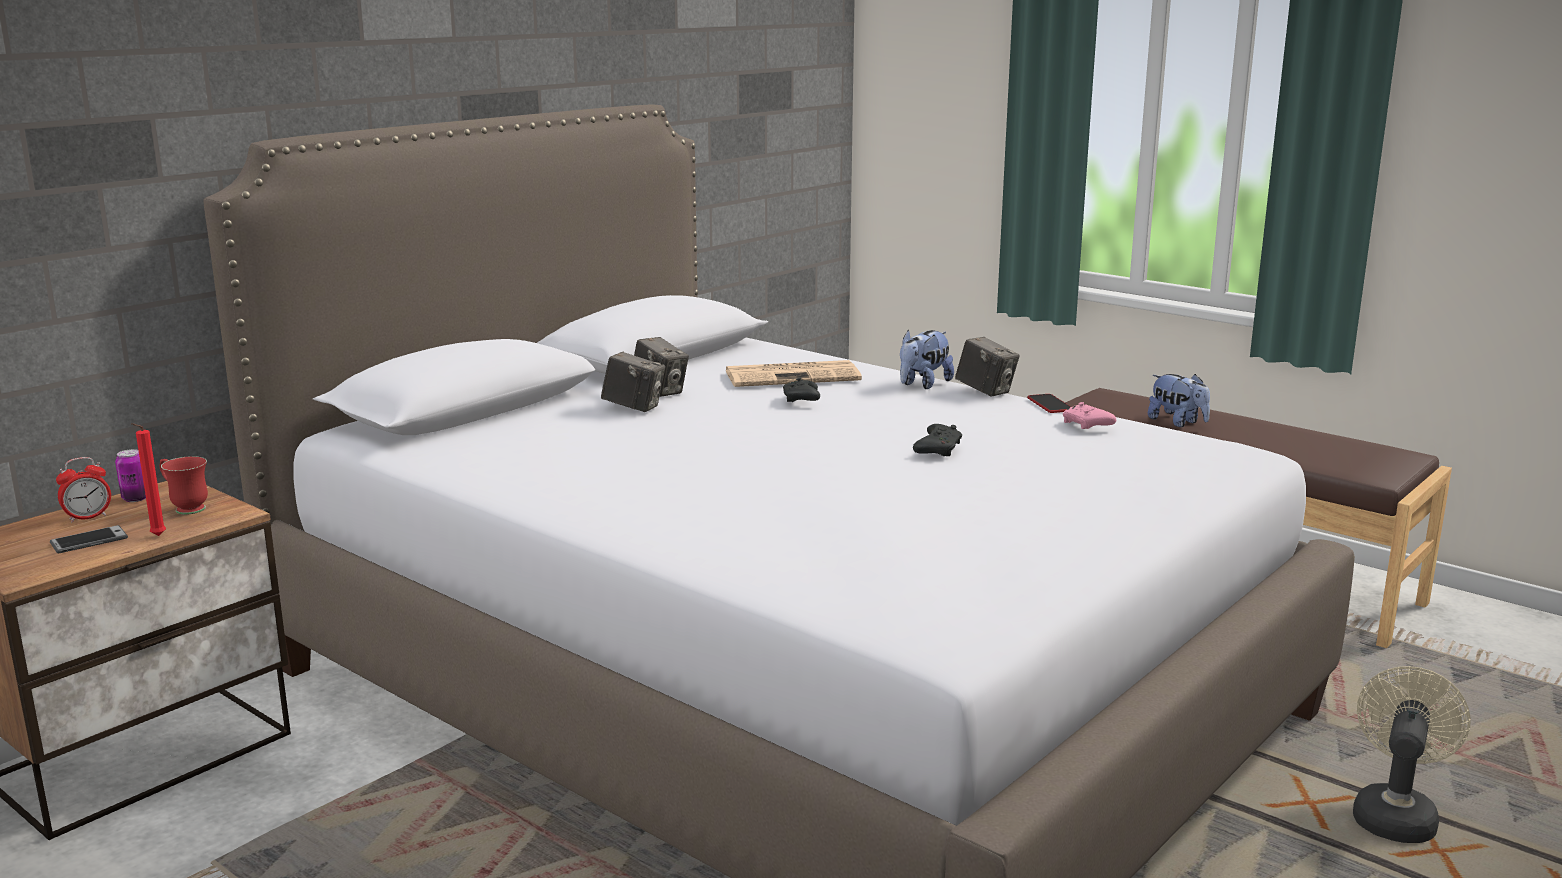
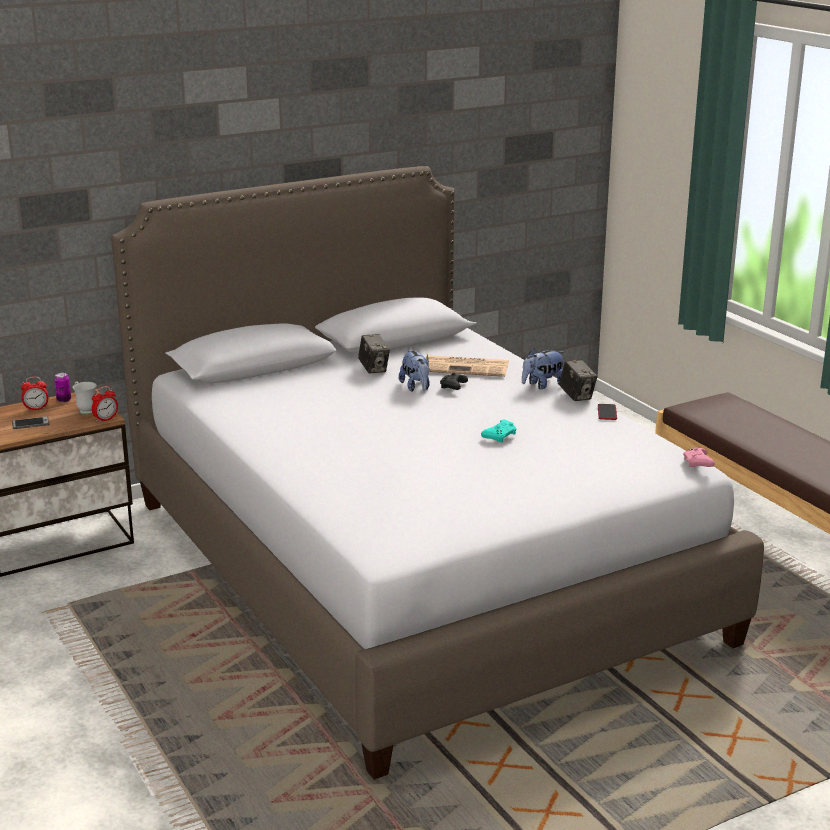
camera: 20 degrees right, 5 degrees up
(156, 536) = (63, 426): red candle -> none
(185, 508) = (85, 410): red mug -> white mug
(234, 517) = (106, 419): none -> alarm clock
(634, 408) = (348, 379): camera -> none
(938, 449) = (500, 436): black game controller -> turquoise game controller
(1087, 426) = (612, 432): pink game controller -> pink game controller (698, 464)
(1177, 422) = (751, 429): plush toy -> plush toy (416, 387)
(1395, 814) = (730, 712): beige fan -> none

